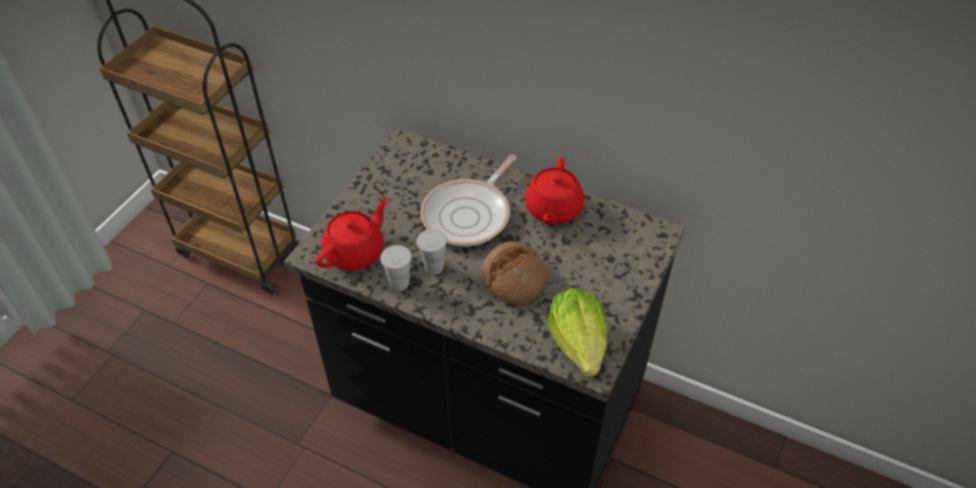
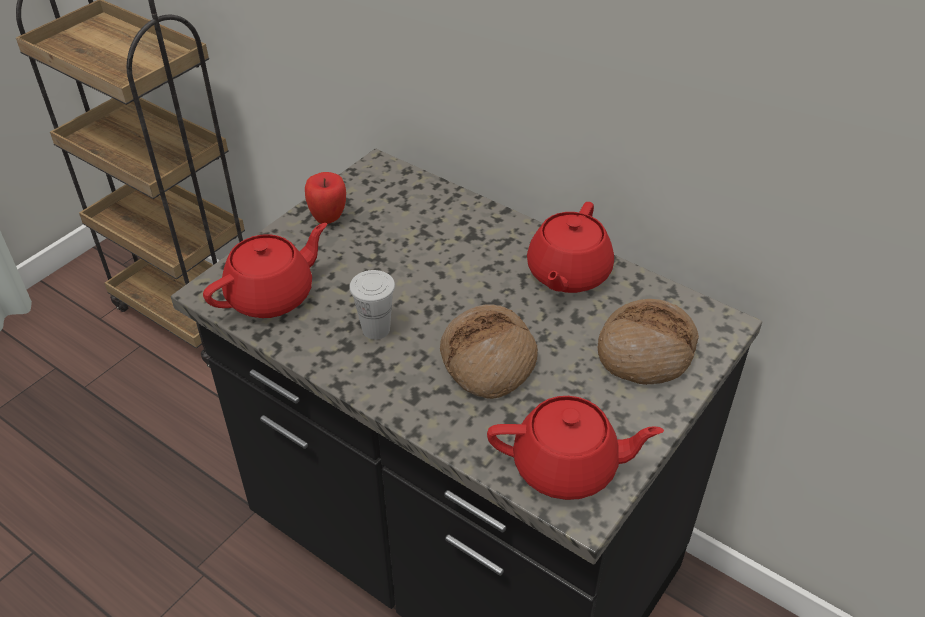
camera: 10 degrees right, 5 degrees down
(378, 188) = (328, 219): none -> apple
(399, 283) = (320, 345): white cup -> none
(470, 214) = (446, 266): frying pan -> none
(579, 343) = (567, 467): lettuce -> red teapot
(614, 258) = (646, 351): none -> bread

